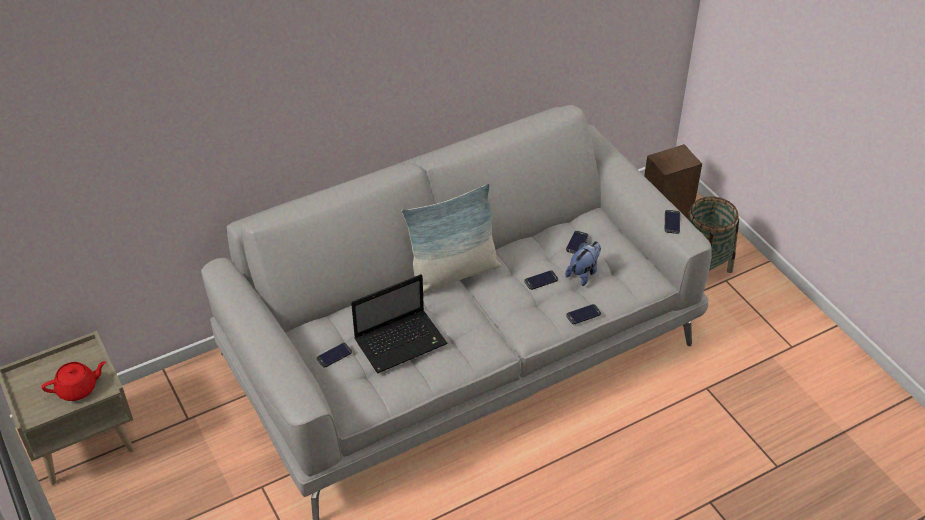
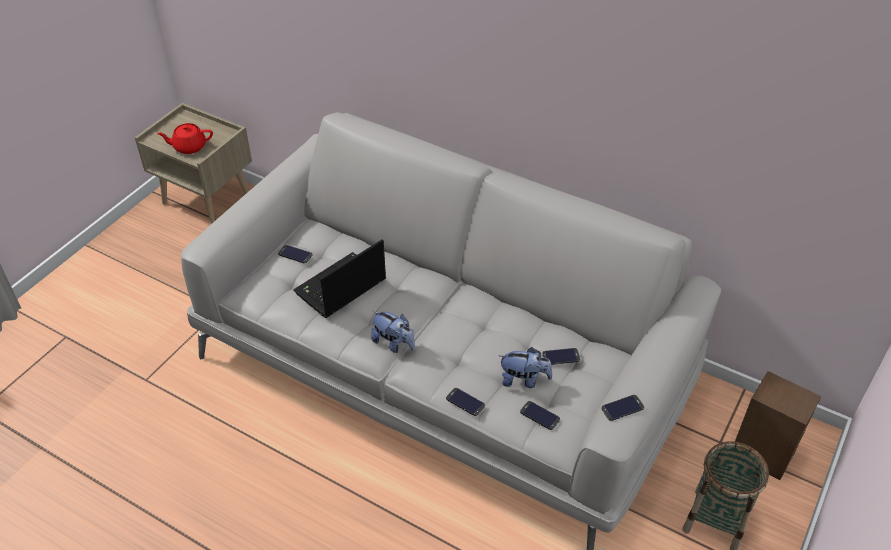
camera: 60 degrees right, 0 degrees up
(78, 389) = (189, 147): red teapot -> red teapot turned 135 degrees clockwise
(402, 341) = (339, 288): laptop -> laptop turned 105 degrees clockwise
(453, 274) = (447, 287): pillow -> none
(492, 332) = (394, 343): none -> plush toy
(541, 280) = (486, 350): phone -> phone (539, 415)

